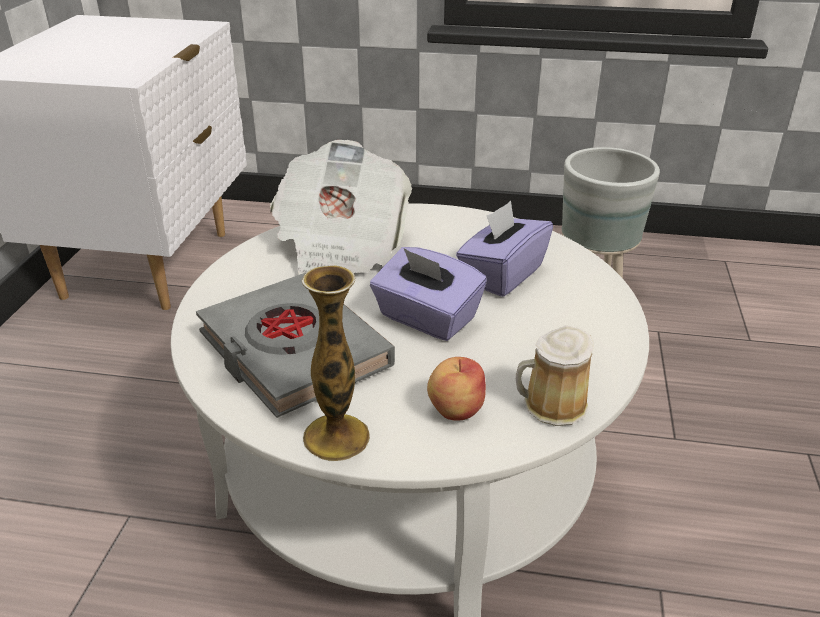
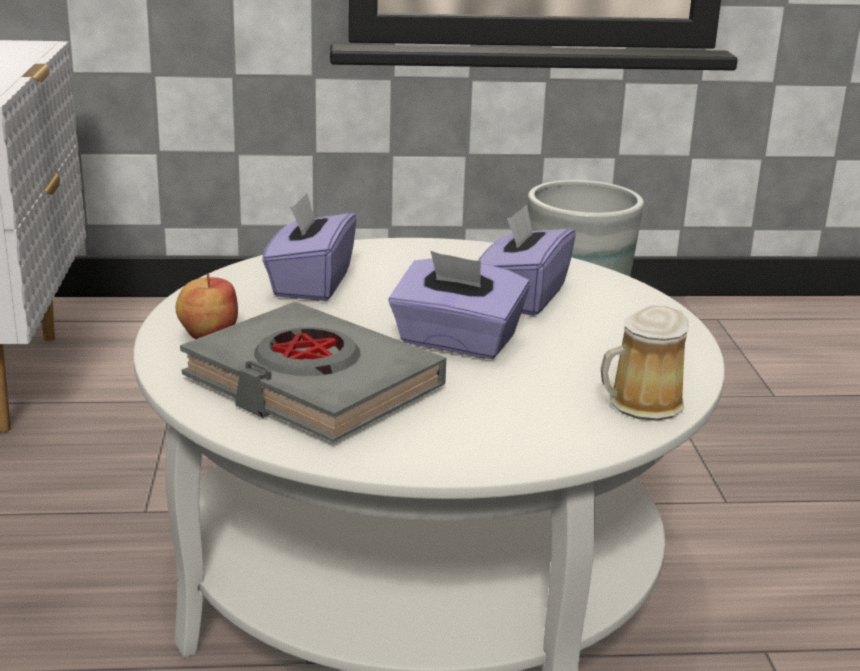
camera: 15 degrees left, 10 degrees down
(336, 437) = (412, 454): vase -> none
(341, 246) = (310, 283): newspaper -> purple tissue box
(455, 409) = (537, 417): apple -> apple (208, 335)

